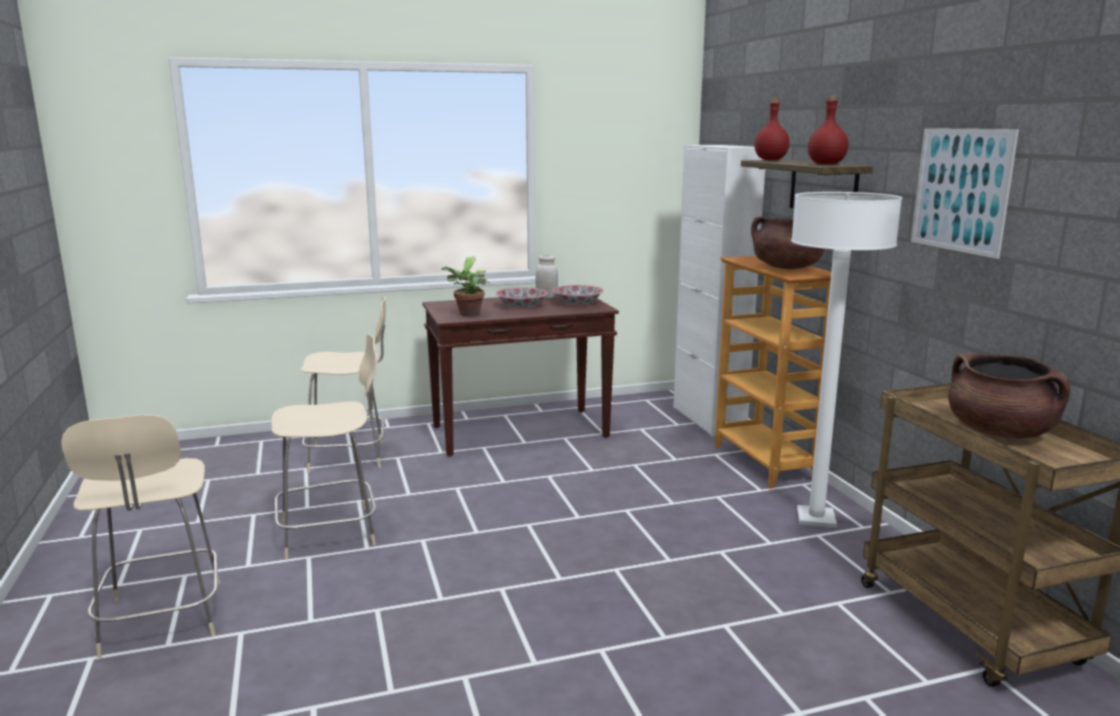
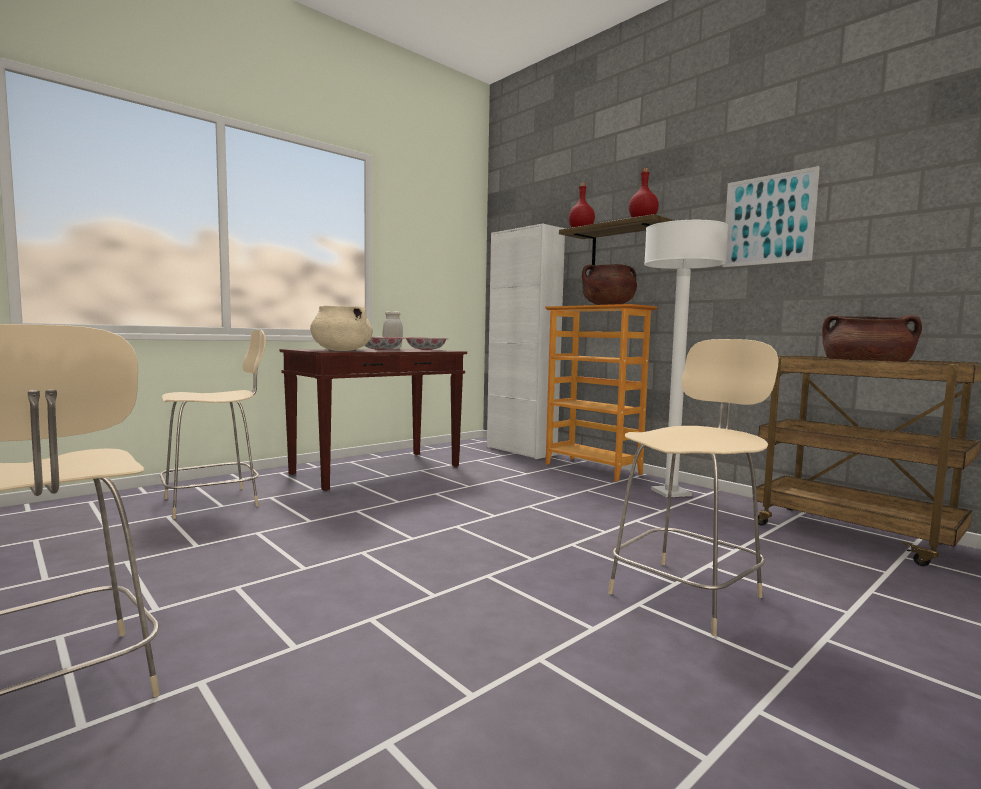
camera: 25 degrees left, 10 degrees down
(332, 531) = (248, 561): beige chair -> beige chair (688, 593)
(468, 315) = (341, 351): potted plant -> beige cooking pot

